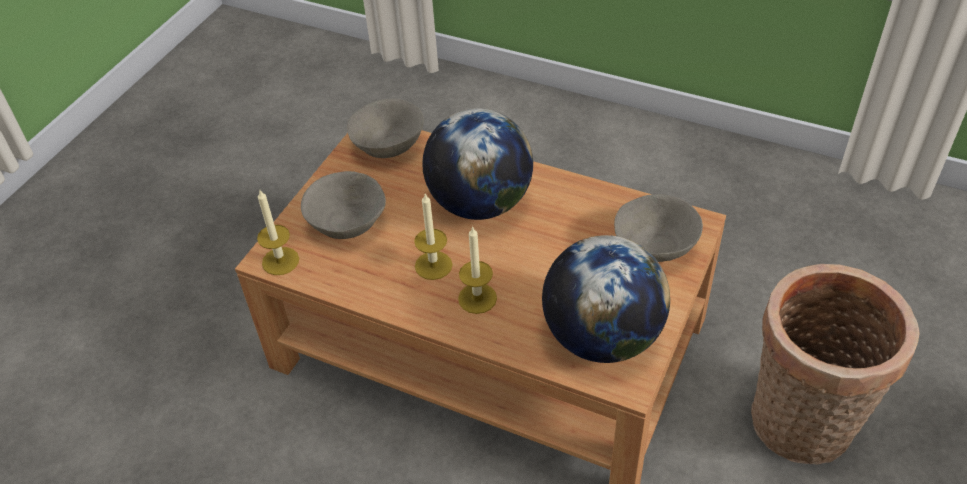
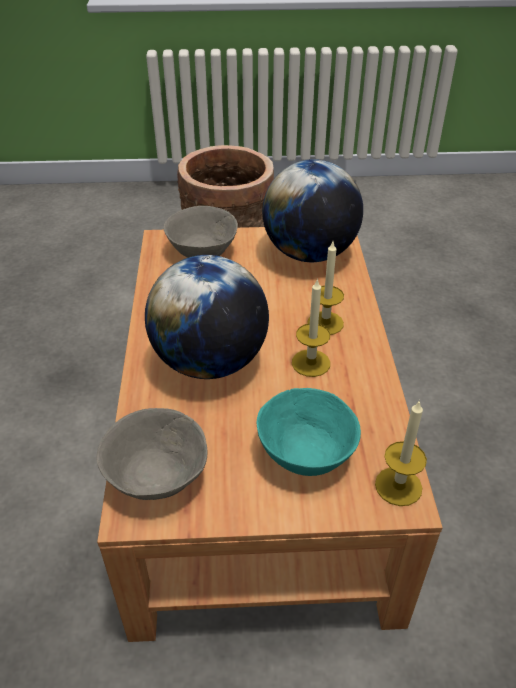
camera: 120 degrees left, 5 degrees down
(346, 225) = (307, 453): grey bowl -> turquoise bowl

